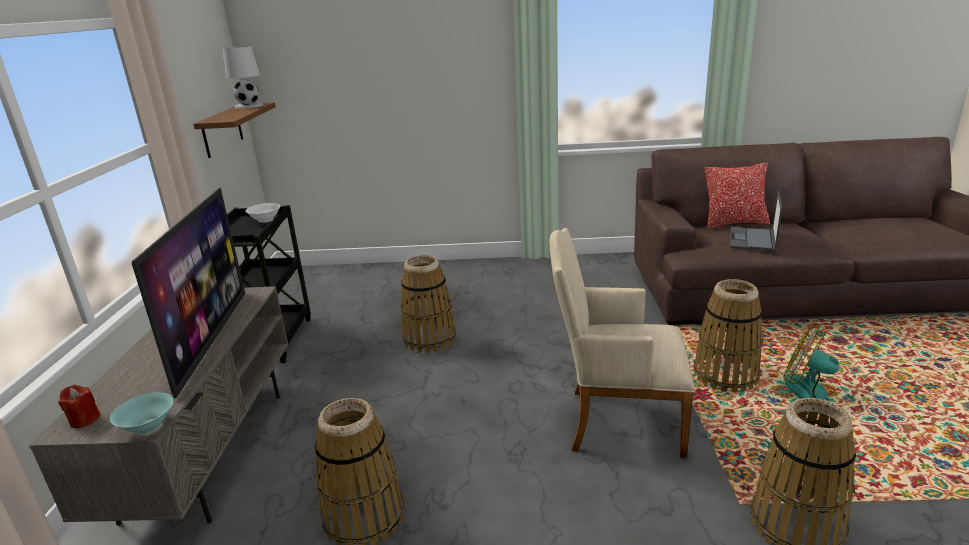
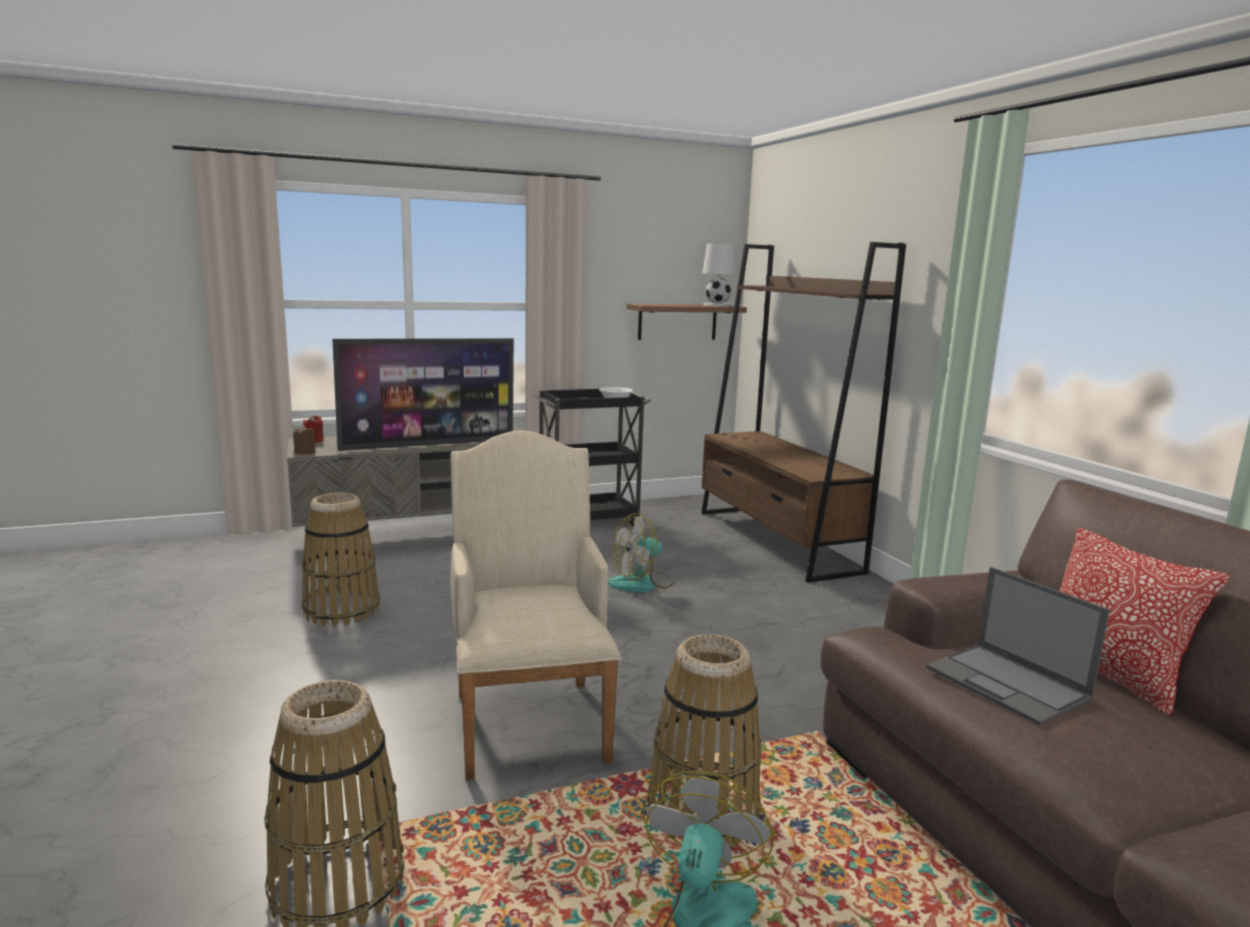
camera: 65 degrees right, 10 degrees down
(148, 425) = (305, 453): turquoise bowl -> brown candle
(397, 273) = (776, 541): none -> brown bookcase
(429, 339) = (642, 583): basket -> fan
(752, 239) = (1008, 684): laptop -> laptop turned 120 degrees counterclockwise

